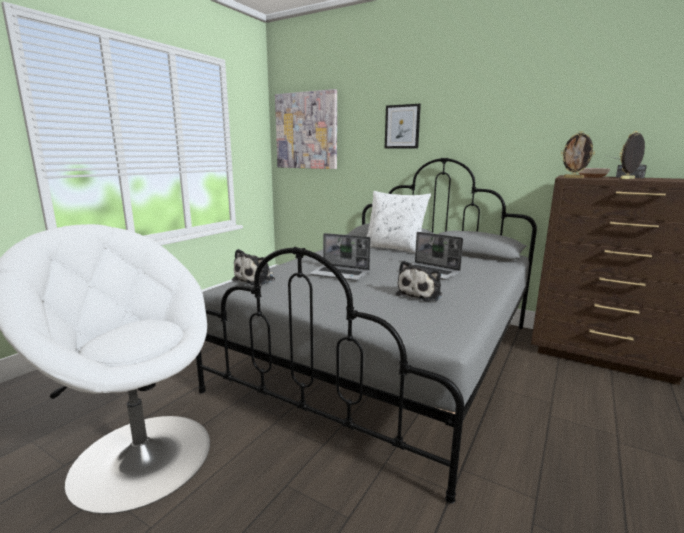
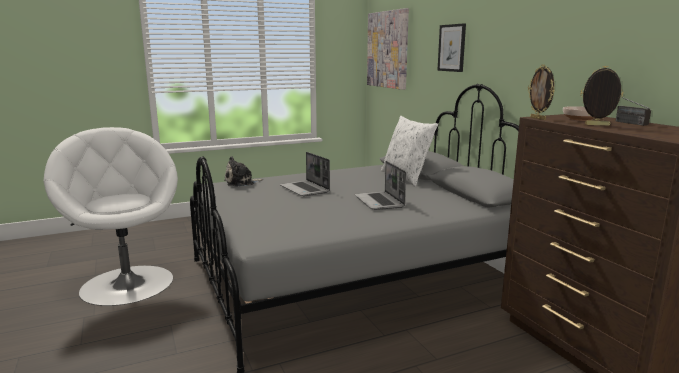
camera: 35 degrees right, 0 degrees up
(421, 294) = (323, 215): plush toy -> none

